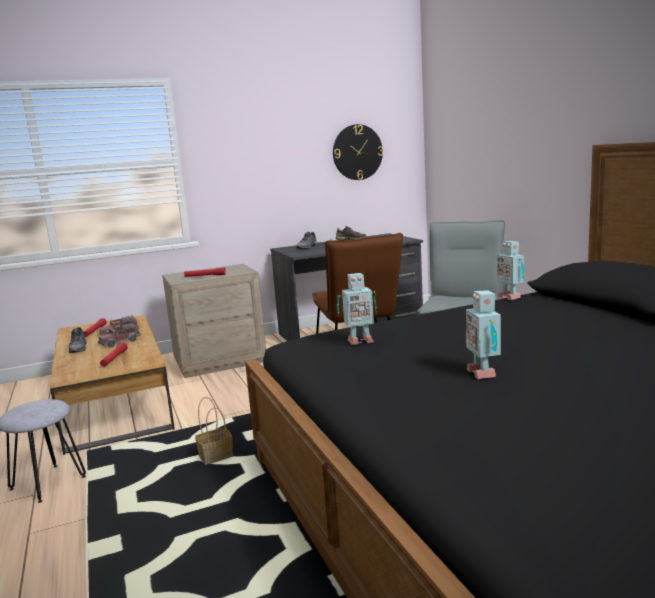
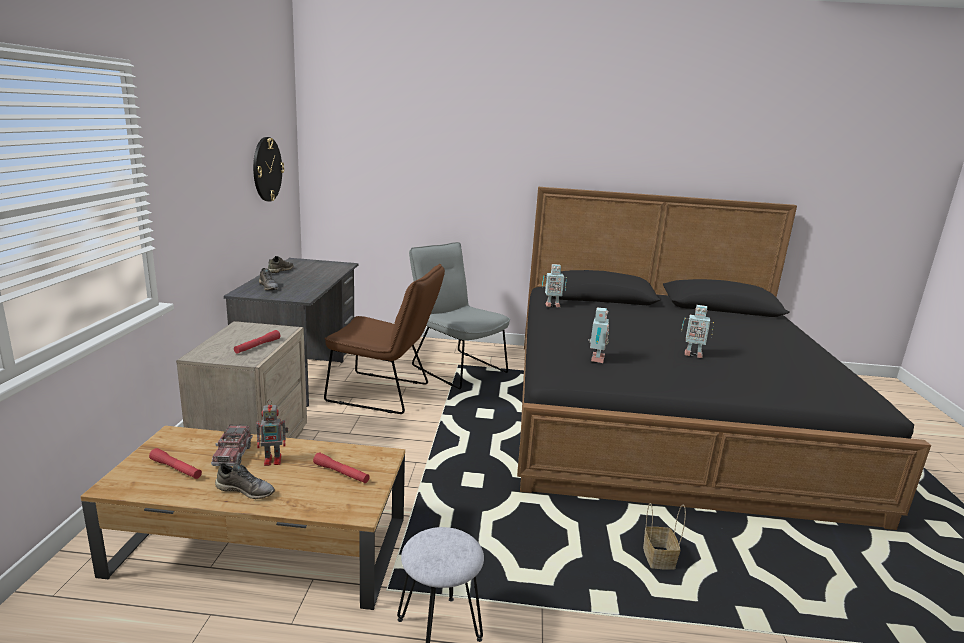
camera: 65 degrees left, 5 degrees up
(120, 342) = (274, 460): toy truck -> toy robot
(217, 456) = (492, 510): basket -> basket (657, 558)

